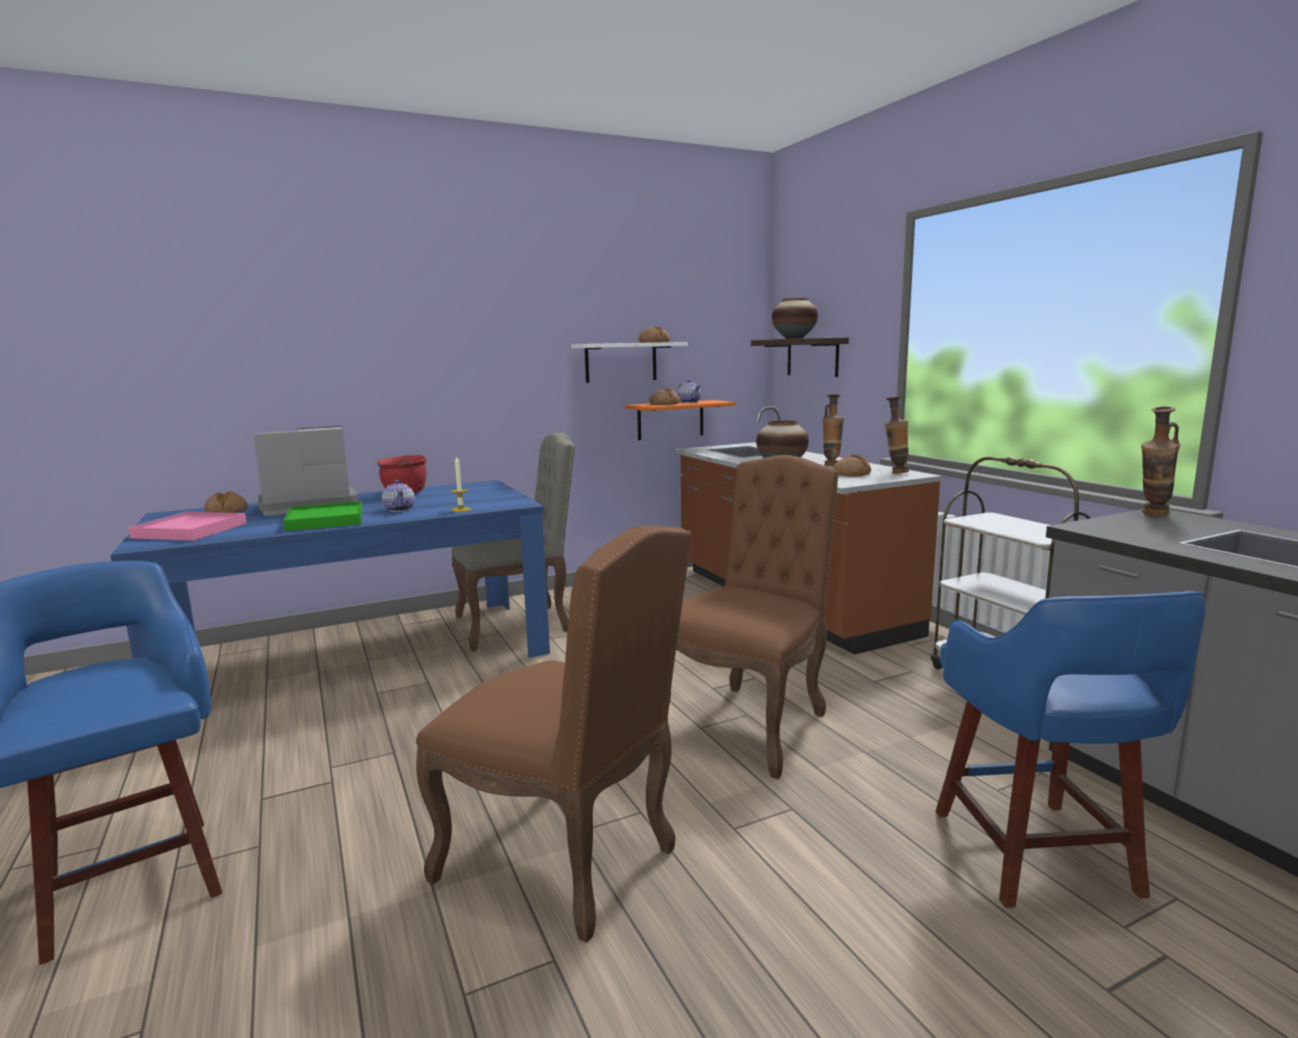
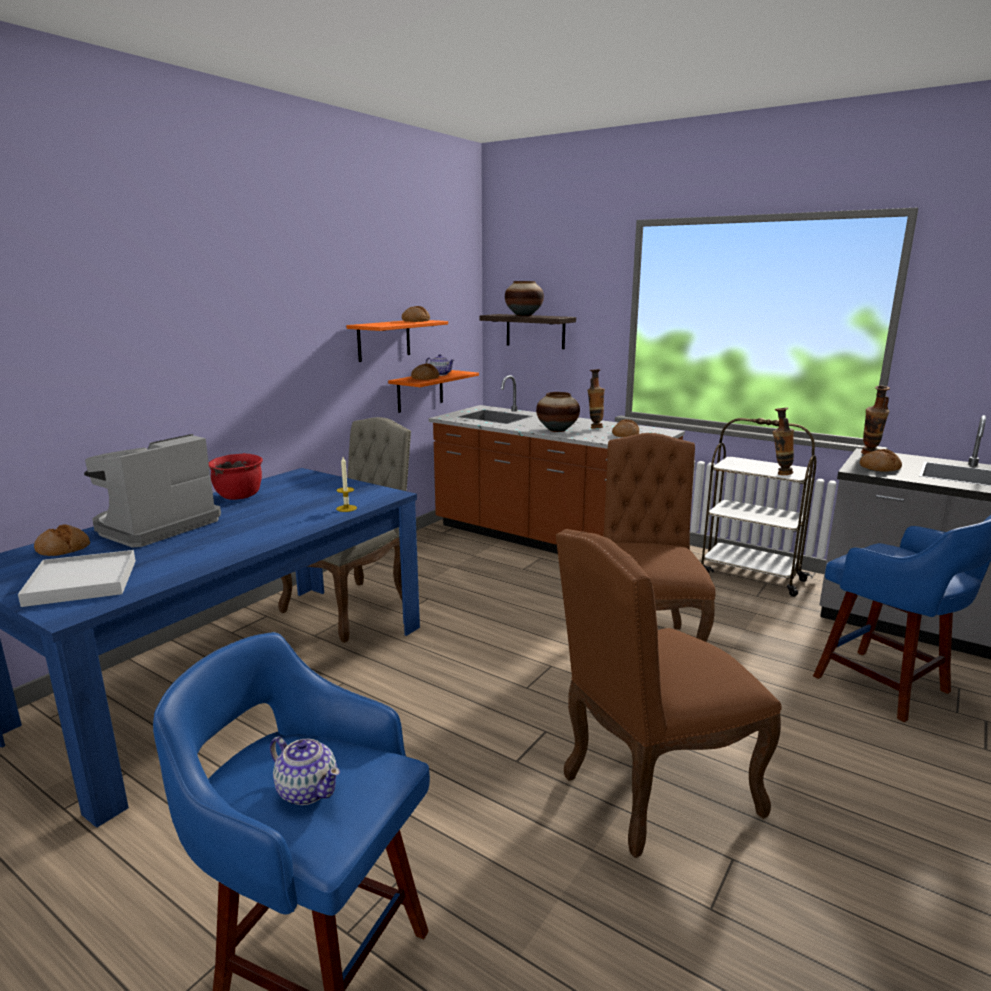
camera: 30 degrees left, 5 degrees up
(190, 530) = (82, 582): pink tray -> white tray
(325, 520) = (227, 542): green tray -> none
(399, 509) = (280, 517): teapot -> teapot (307, 790)
(564, 861) = (652, 791): brown chair -> brown chair turned 150 degrees clockwise
(621, 362) = (384, 340): white shelf -> orange shelf
(895, 473) = (651, 431): vase -> vase (779, 473)
(1130, 528) = (879, 468): none -> bread

